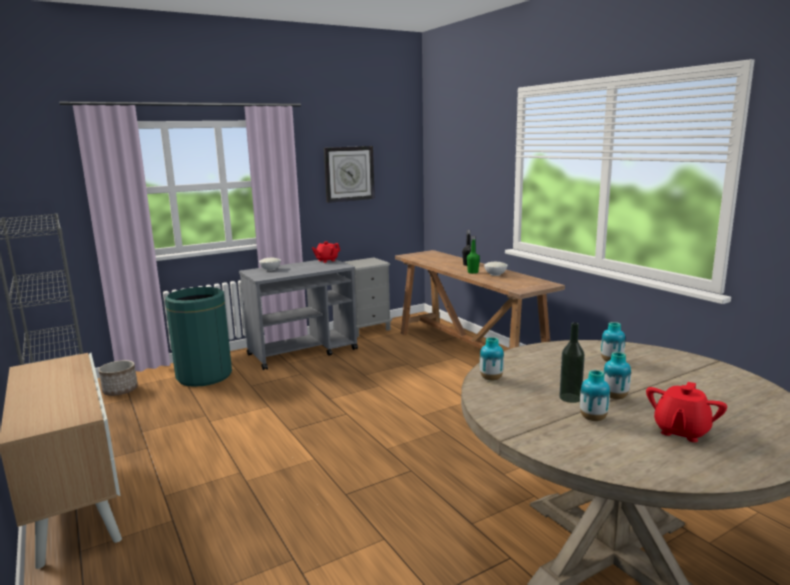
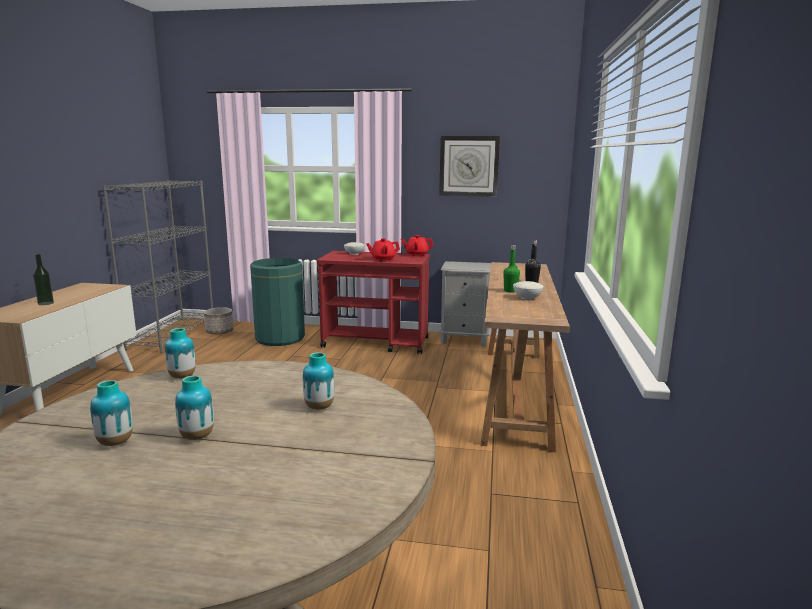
camera: 40 degrees right, 0 degrees up
(303, 352) = (376, 342): grey cart -> red cart
(570, 398) = (167, 418): bottle -> bottle (45, 303)
(681, 431) = (118, 495): red teapot -> red teapot (383, 259)

